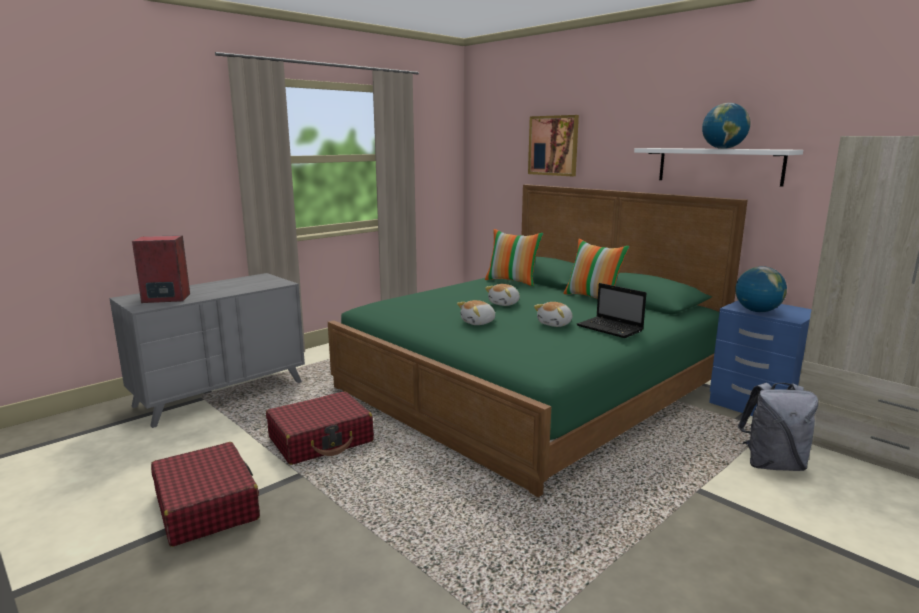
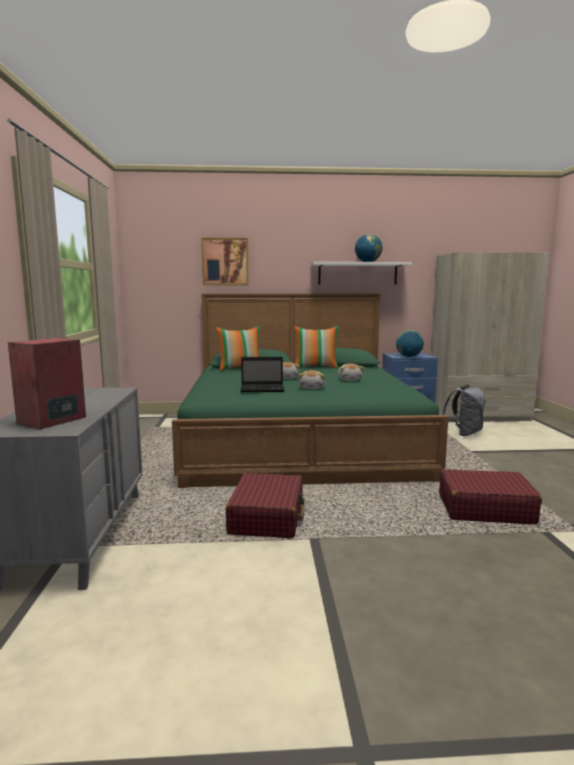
camera: 50 degrees left, 5 degrees down
(207, 506) = (312, 590): red suitcase -> red suitcase (484, 509)
(611, 328) = (378, 376): laptop -> laptop (263, 389)

